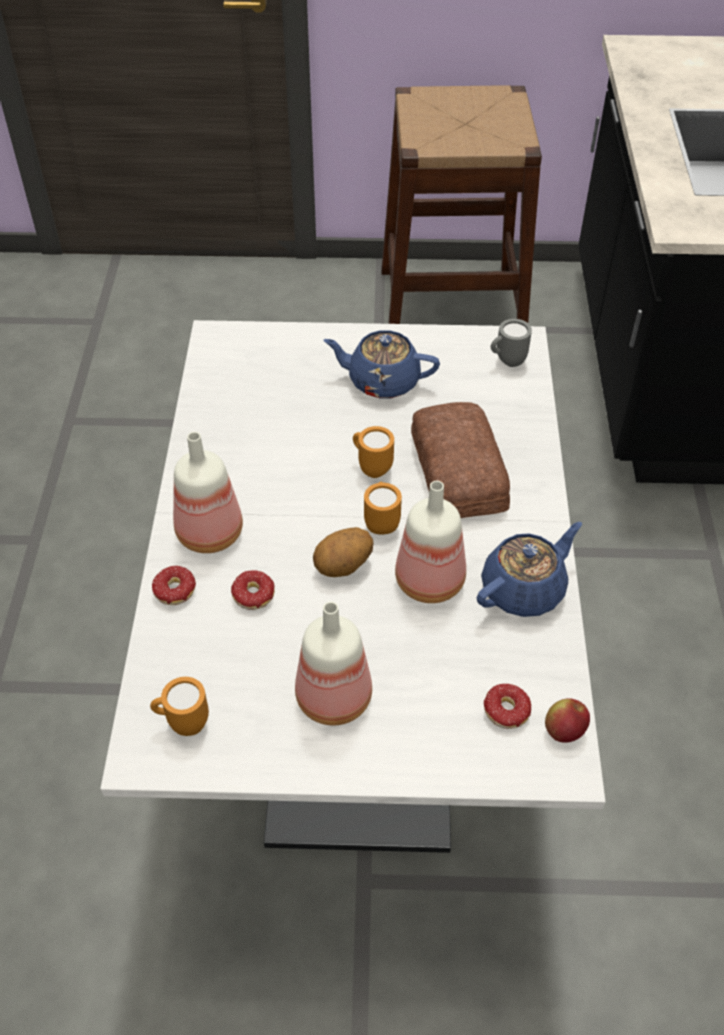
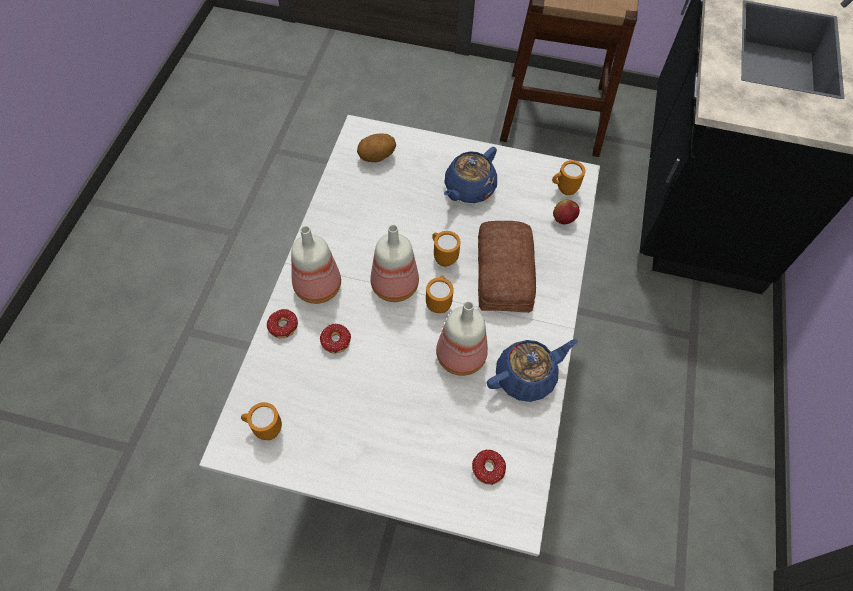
camera: 10 degrees right, 10 degrees up
(332, 696) = (370, 431): bottle -> bottle (393, 284)
(343, 566) = (403, 332): potato -> potato (377, 157)
(382, 381) = (468, 189): blue teapot -> blue teapot turned 75 degrees counterclockwise
(506, 361) = (563, 189): grey mug -> orange mug
(564, 731) = (524, 493): apple -> apple (563, 219)

